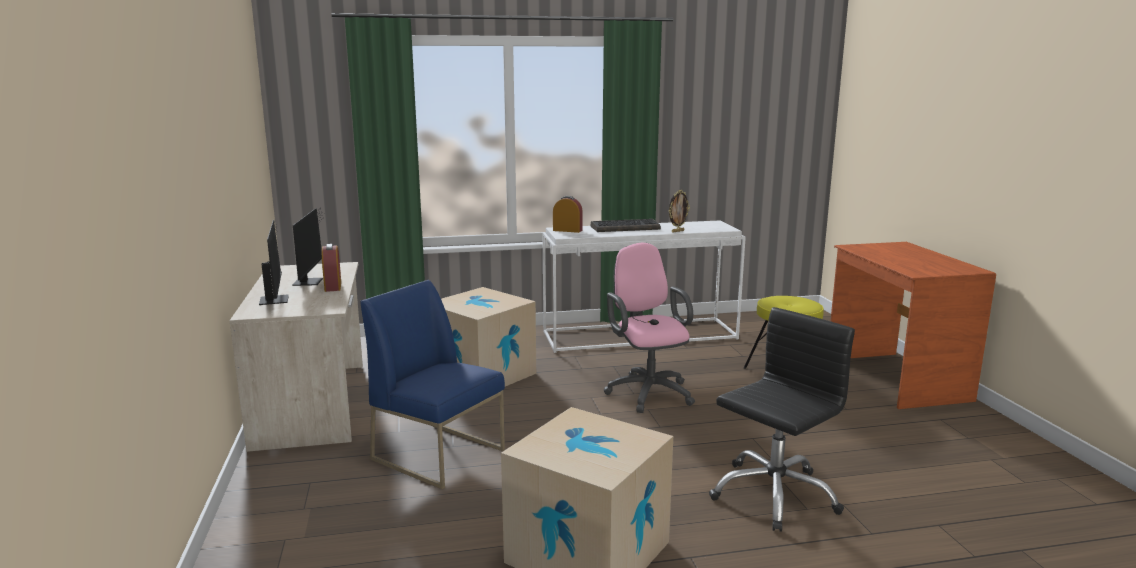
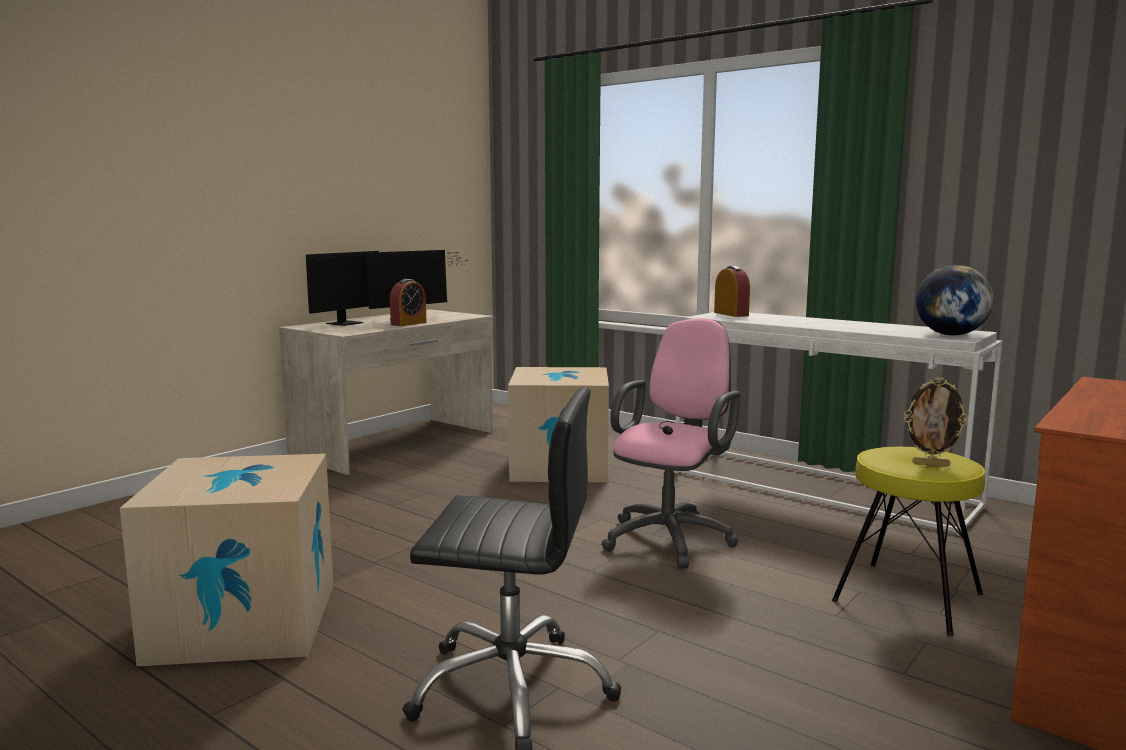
camera: 50 degrees right, 5 degrees down
(439, 454) = (367, 506): blue chair -> none
(625, 227) = (812, 320): keyboard -> none
(677, 231) = (866, 330): picture frame -> picture frame (931, 464)
(716, 227) = (950, 335): none -> globe

